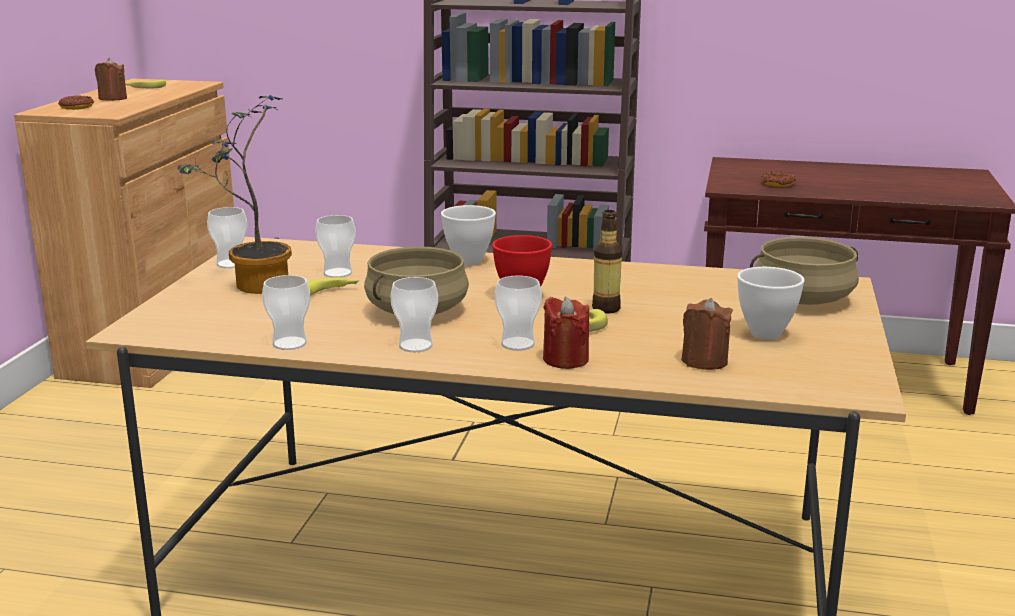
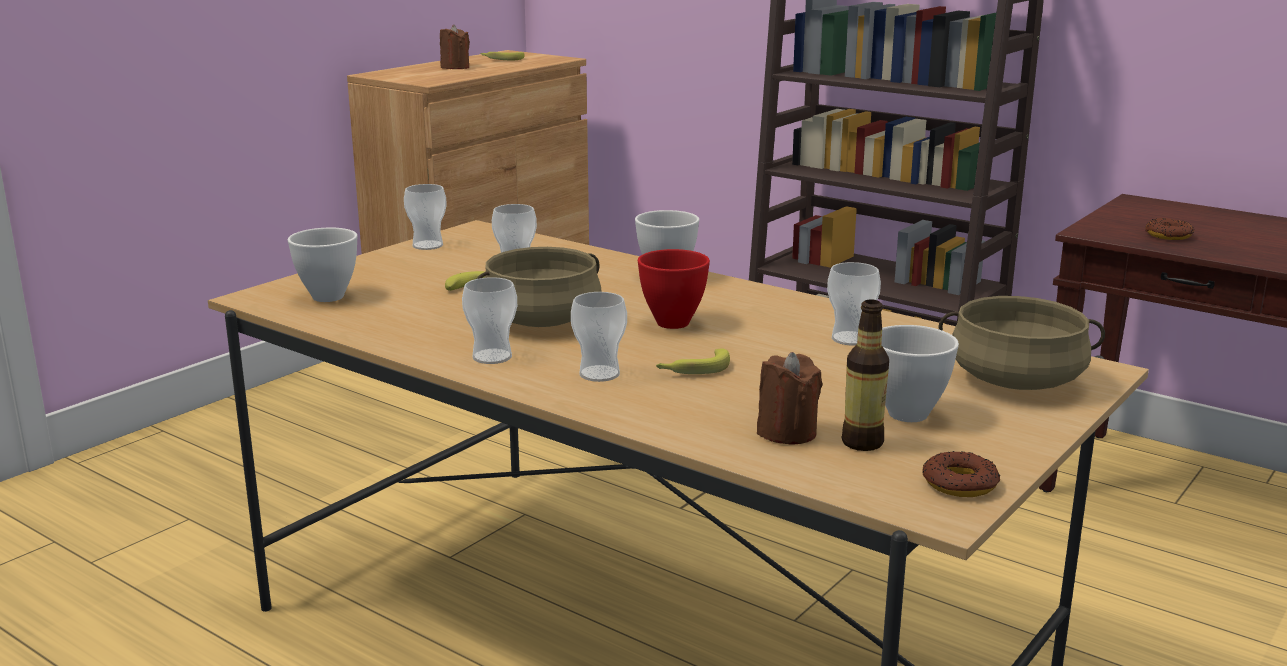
camera: 25 degrees right, 0 degrees up
(77, 107) = (409, 73): donut -> donut (960, 483)
(199, 321) = (326, 297): none -> white bowl
(254, 286) = (420, 270): potted plant -> none
(289, 344) = (376, 333): cup -> cup (850, 339)
(565, 359) = (628, 400): red candle -> none
(606, 309) = (750, 352): bottle -> bottle (862, 442)

